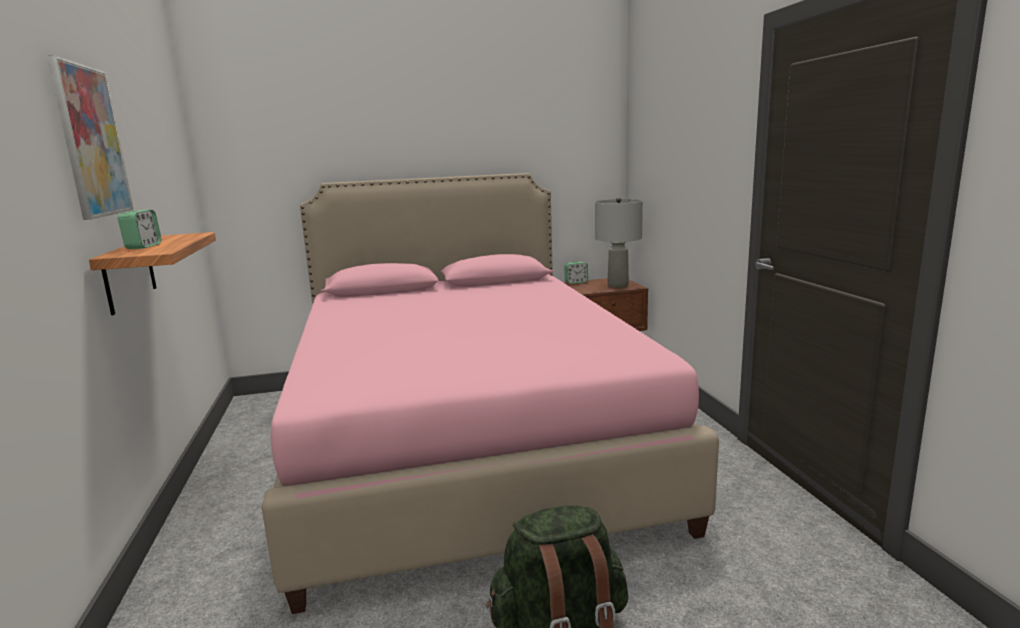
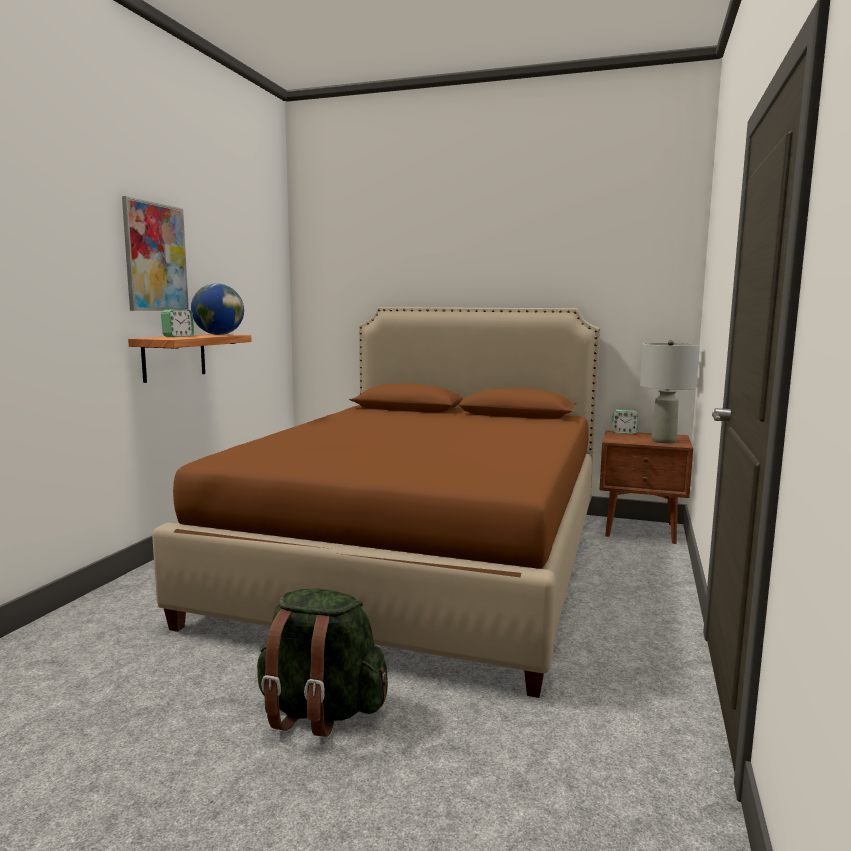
camera: 30 degrees right, 5 degrees down
(177, 236) = (218, 334): none -> globe
(466, 442) = (423, 560): pink bed -> brown bed

